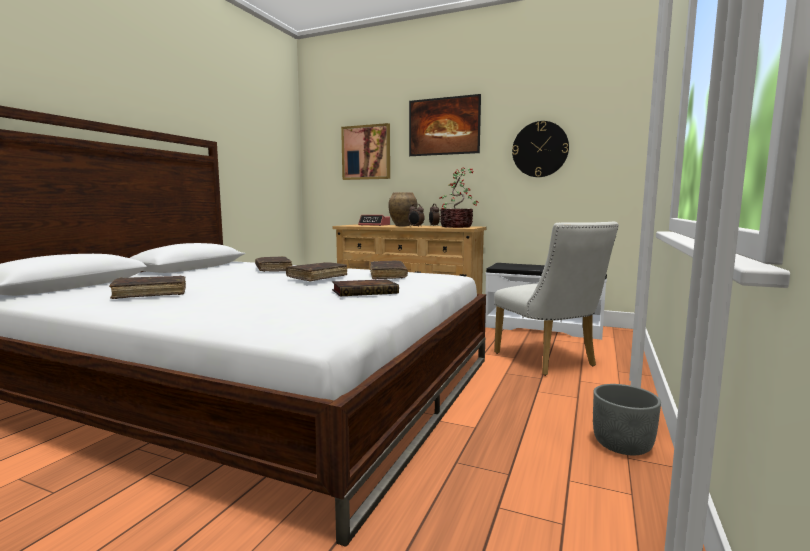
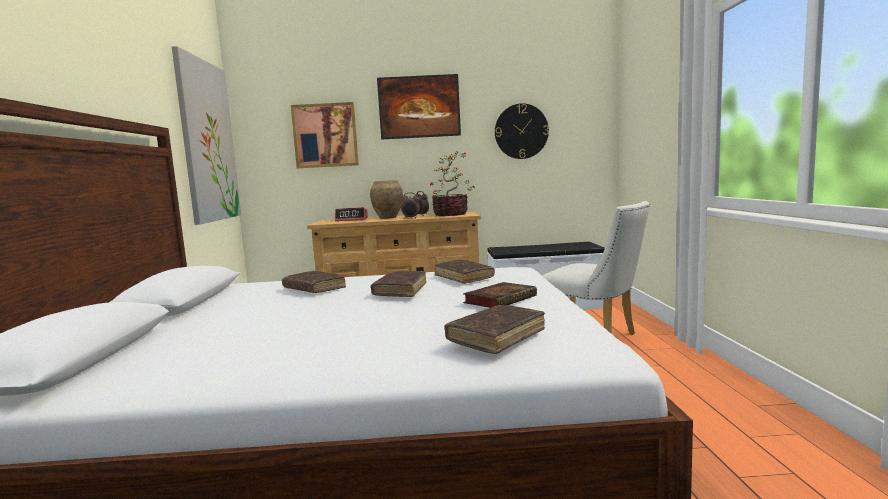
camera: 25 degrees left, 0 degrees up
(150, 294) = (260, 347): brown book -> brown book (496, 337)
(271, 155) = (208, 141): none -> picture
(622, 445) = (741, 396): grey planter -> none

